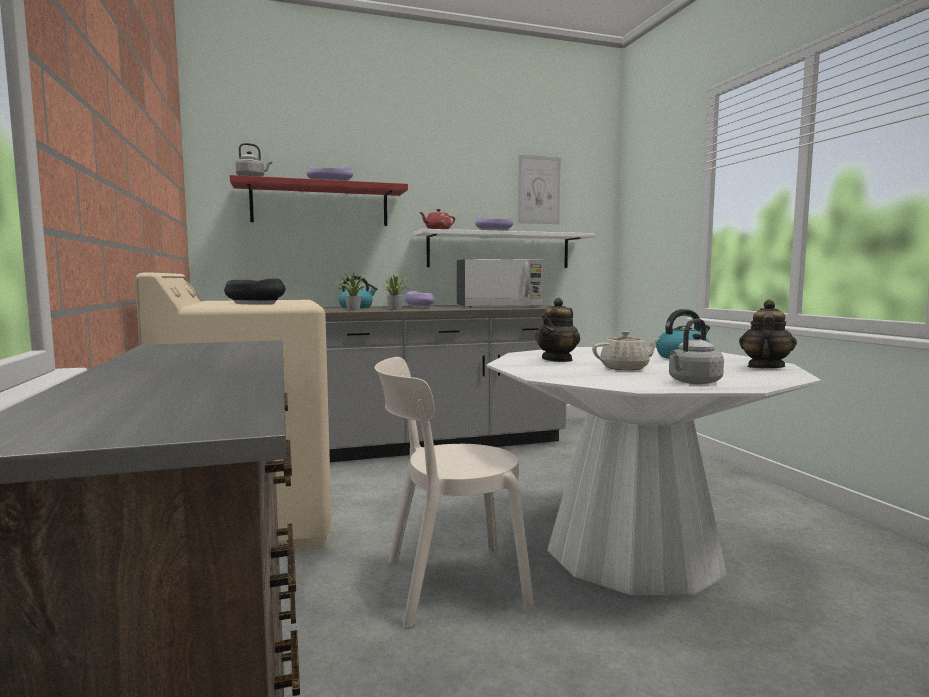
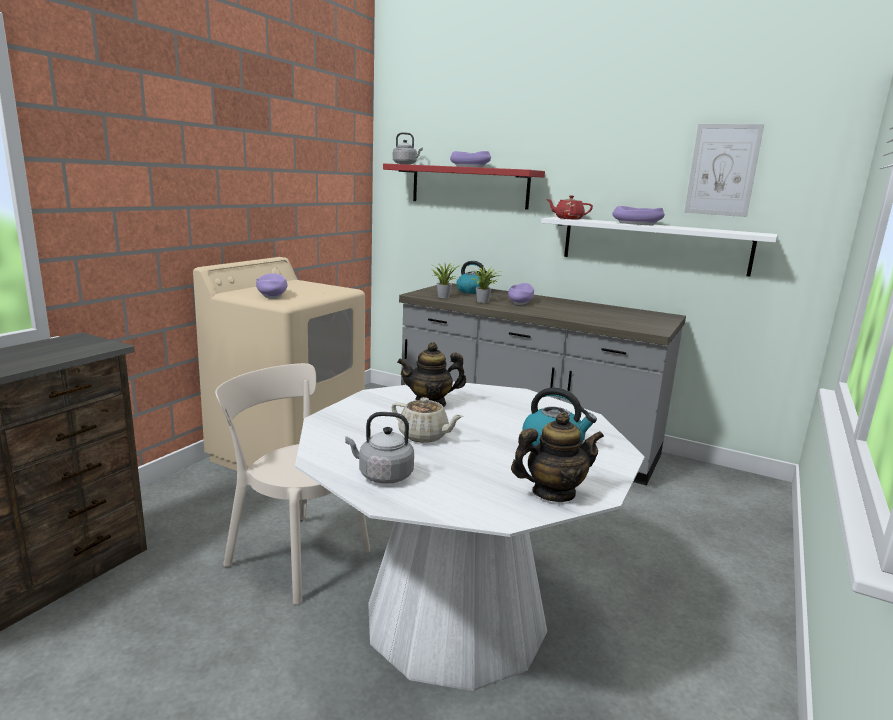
camera: 45 degrees right, 10 degrees up
(255, 303) = (272, 295): black bowl -> purple bowl
(499, 306) = (601, 316): microwave -> none

